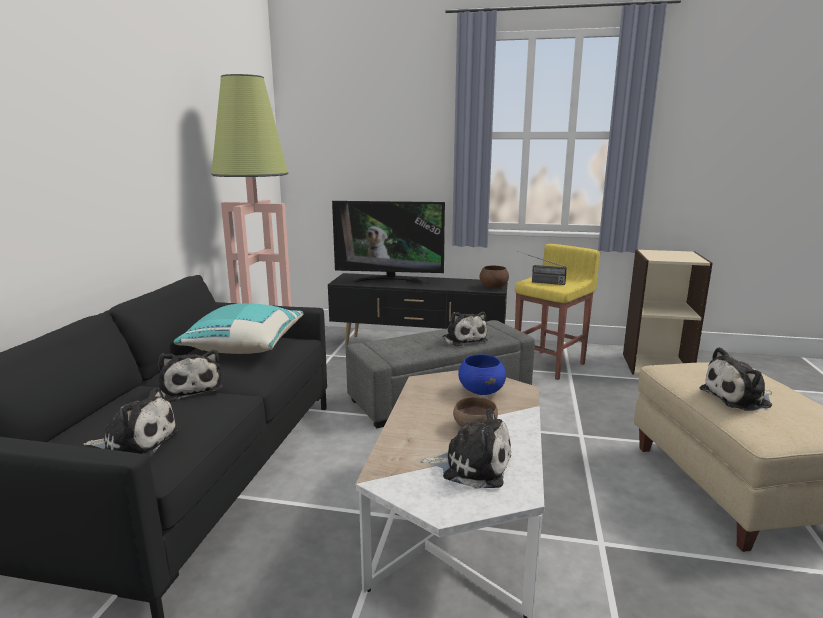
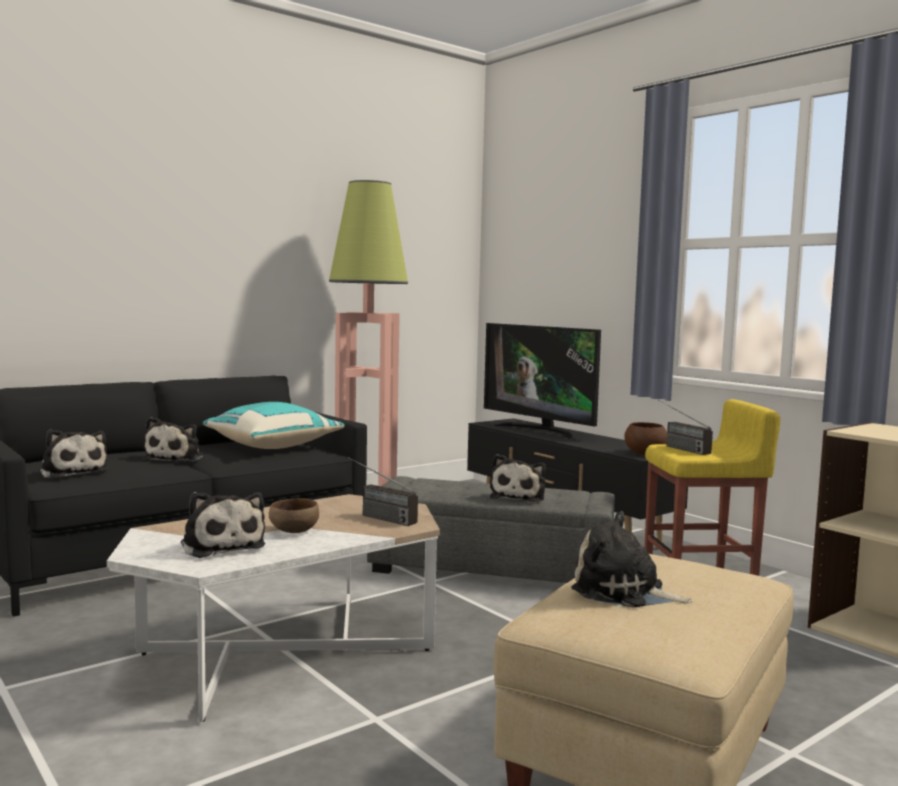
camera: 40 degrees right, 10 degrees down
(481, 391) = (376, 516): blue bowl -> radio

